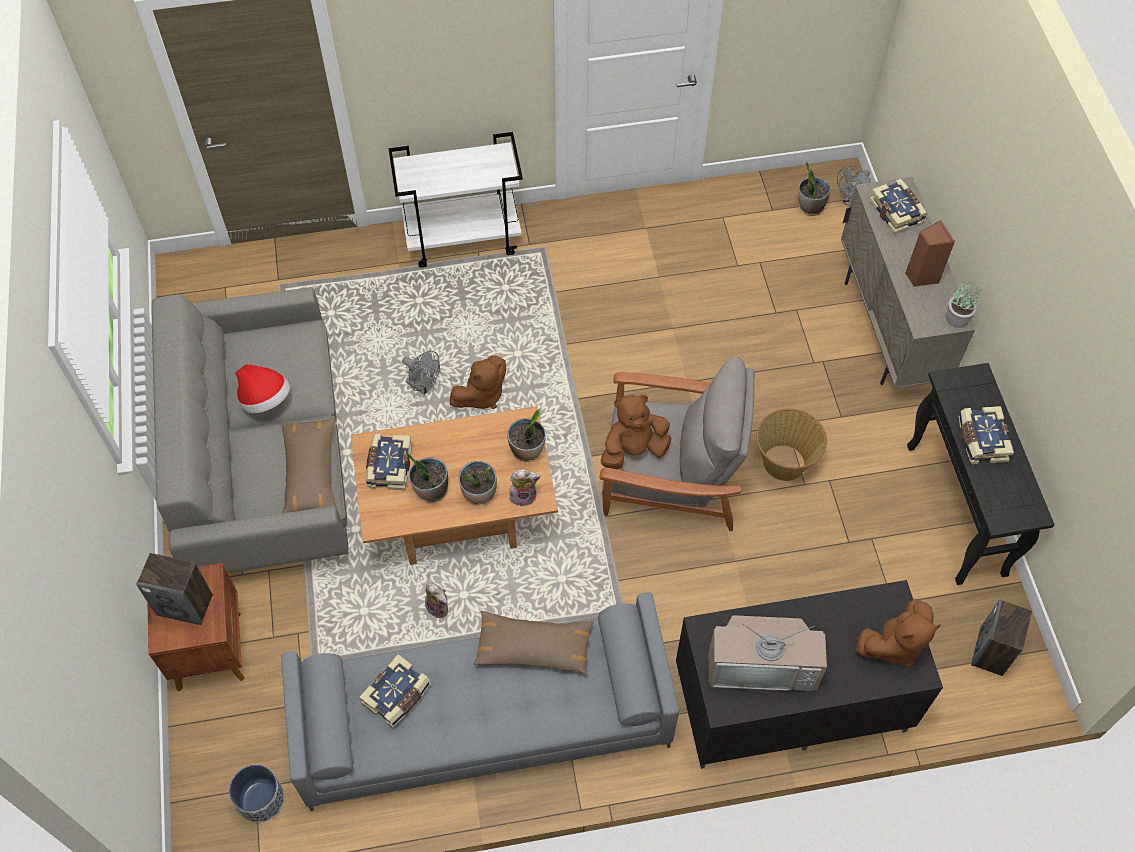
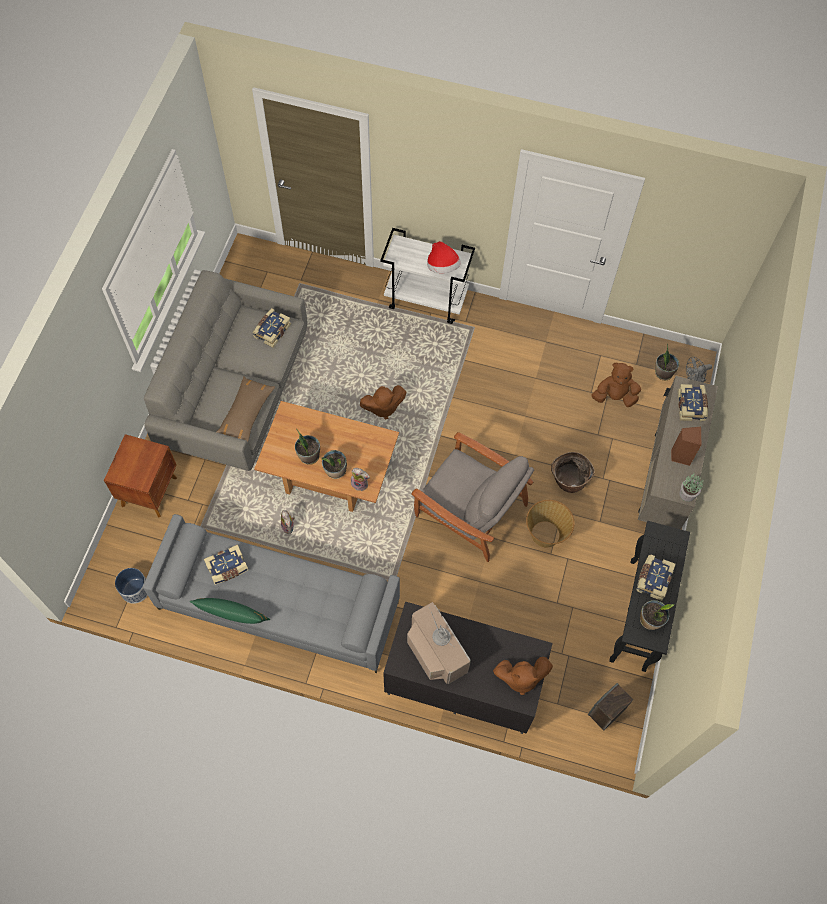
camera: 25 degrees right, 5 degrees up
(185, 604) = (136, 461): speaker -> none
(265, 399) = (243, 357): hat -> hat (442, 267)
(389, 467) = (292, 430): book -> book (271, 330)
(423, 386) = (351, 386): grey fan -> none
(441, 759) = (232, 616): none -> green pillow
(527, 450) = (377, 457): potted plant -> potted plant (650, 620)
(533, 648) = (318, 577): brown pillow -> none
(633, 450) = (444, 485): brown plush toy -> brown plush toy (614, 396)
(762, 664) = (435, 651): television -> television turned 150 degrees counterclockwise
(773, 384) = (568, 481): none -> basket

